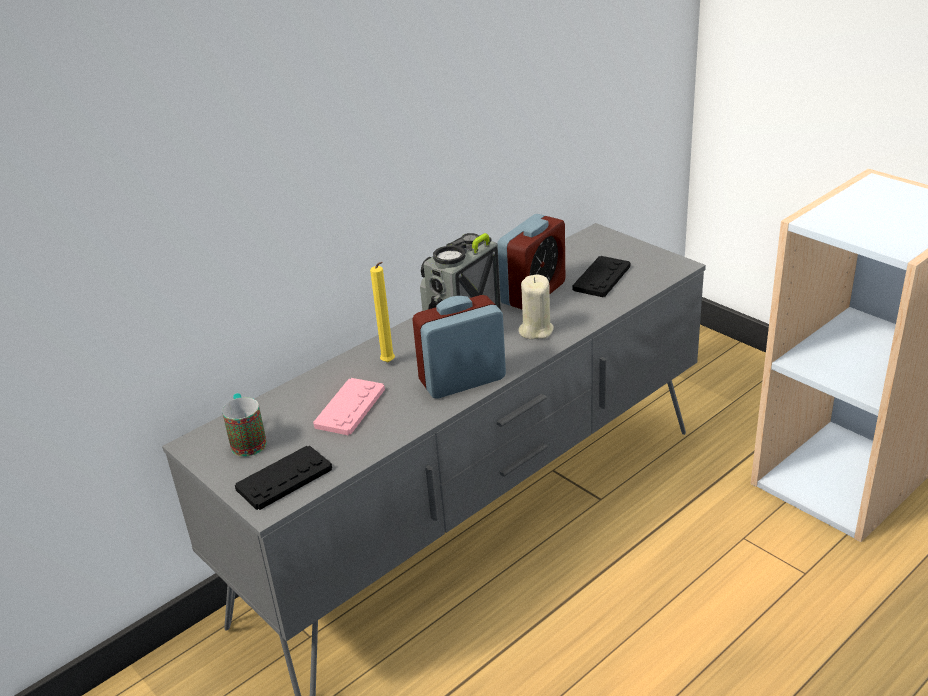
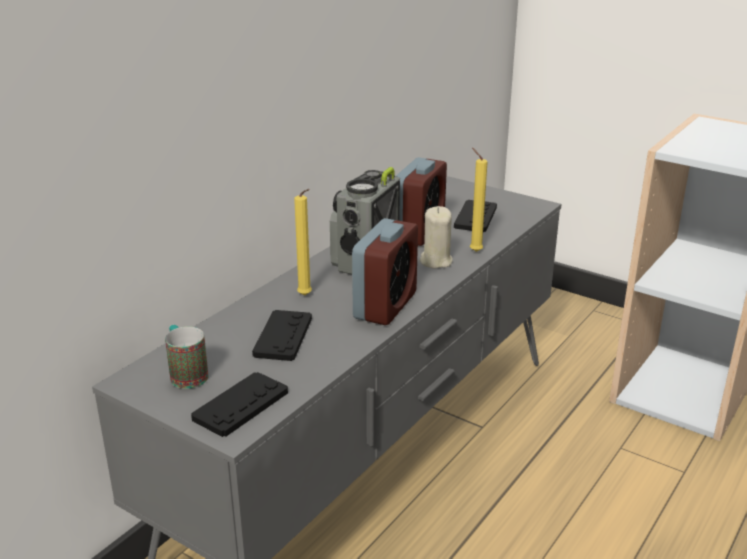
camera: 15 degrees left, 5 degrees down
(350, 408) = (283, 337): pink game controller -> black game controller
(462, 380) = (385, 305): alarm clock -> alarm clock turned 150 degrees clockwise
(581, 320) = (474, 251): none -> yellow candle

